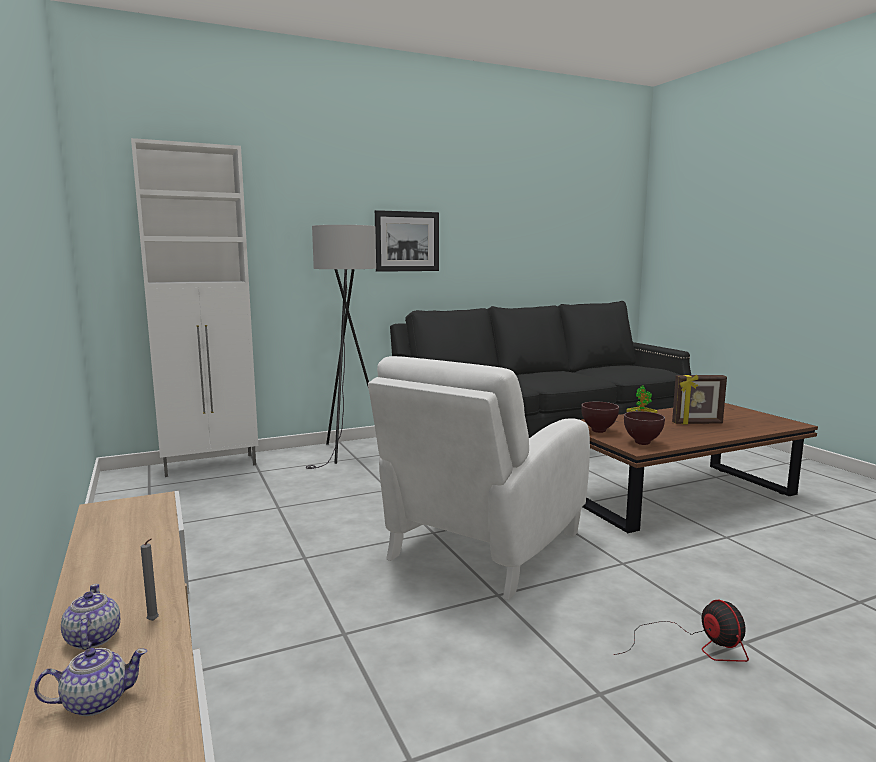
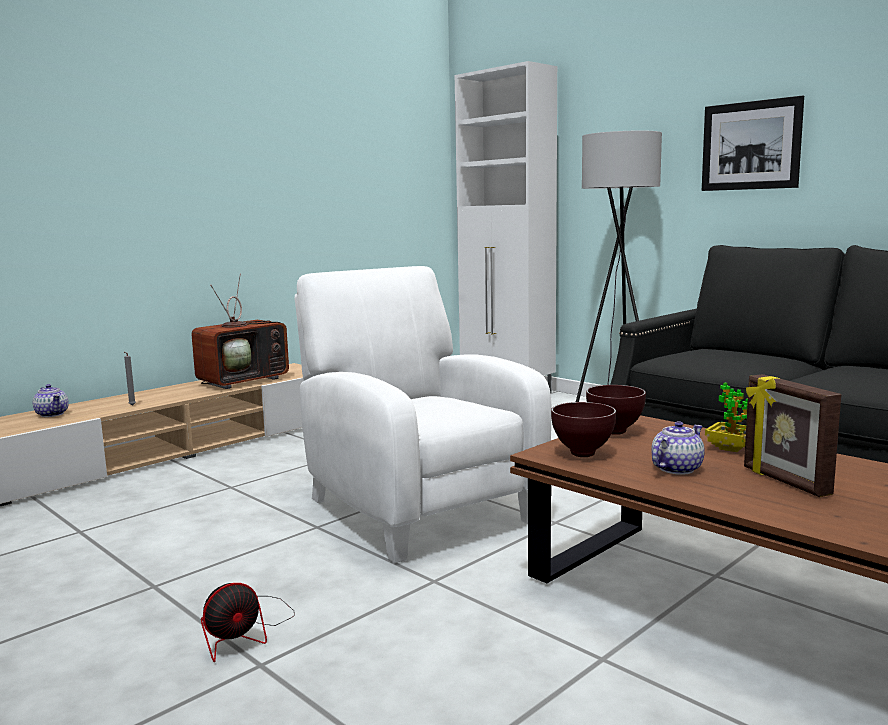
camera: 70 degrees right, 0 degrees up
(92, 639) = (113, 401): teapot -> teapot (676, 469)
(131, 537) = (244, 380): none -> television
(481, 548) = (416, 507): white armchair -> white armchair turned 45 degrees clockwise

